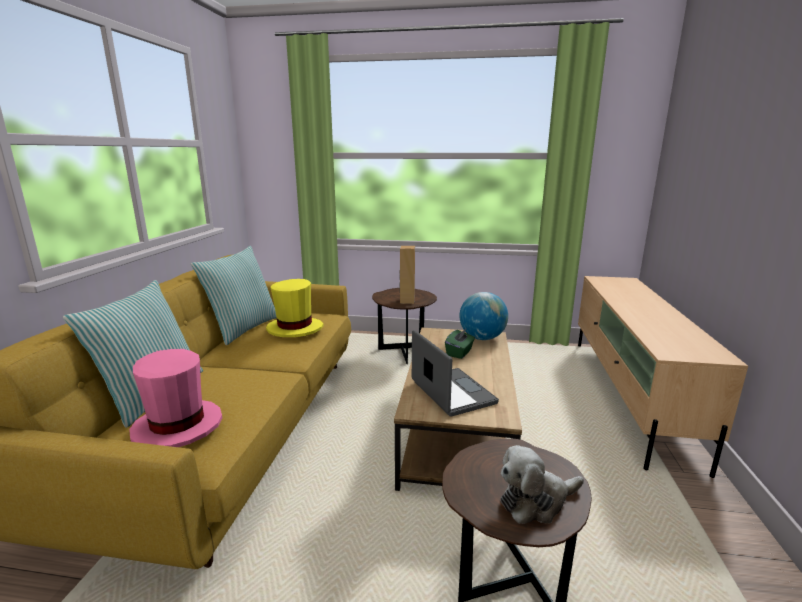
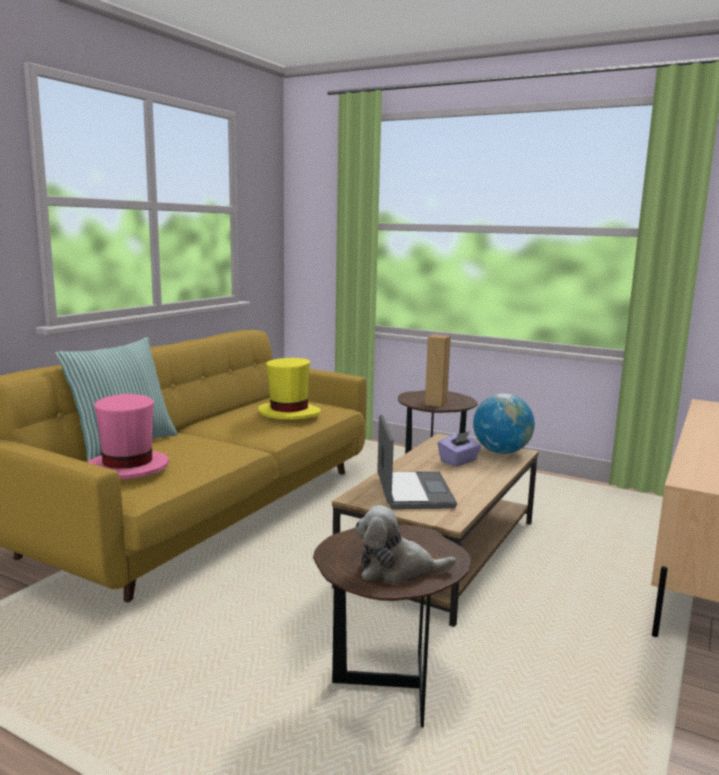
camera: 20 degrees right, 5 degrees down
(243, 328) = (239, 407): pillow -> none
(459, 352) = (459, 461): green tissue box -> purple tissue box

